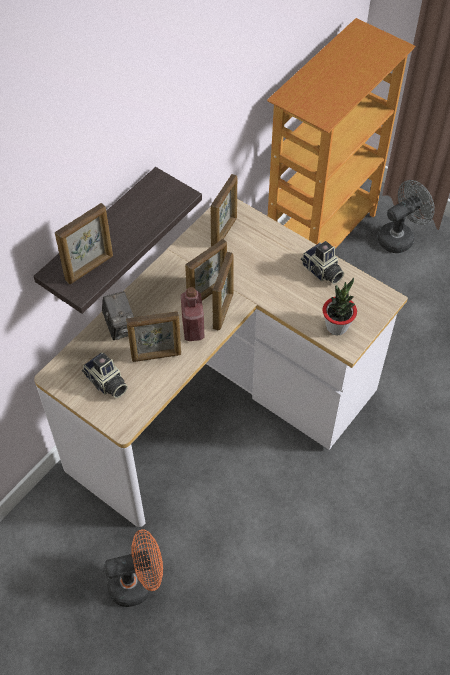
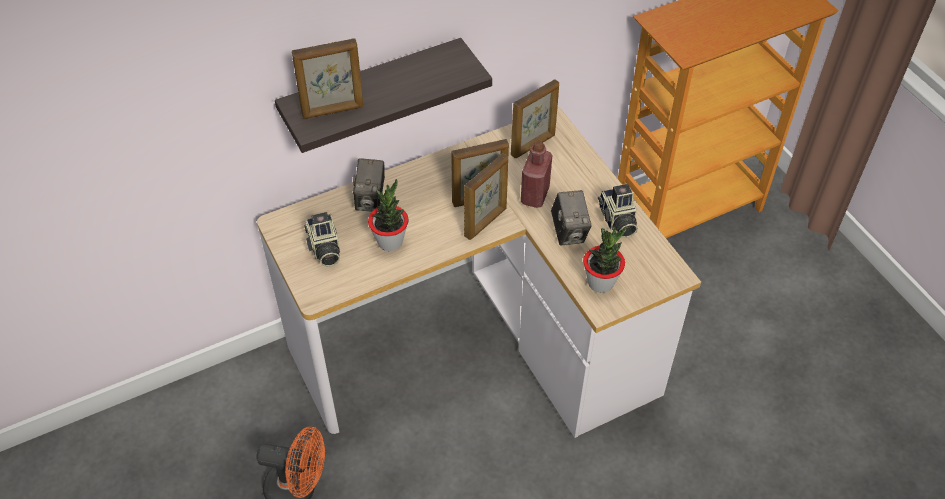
camera: 25 degrees right, 5 degrees down
(156, 356) = (390, 241): picture frame -> potted plant
(193, 329) = (443, 229): red bottle -> red bottle (535, 195)
(291, 294) = (569, 232): none -> camera
(400, 237) = (779, 243): grey fan -> none

